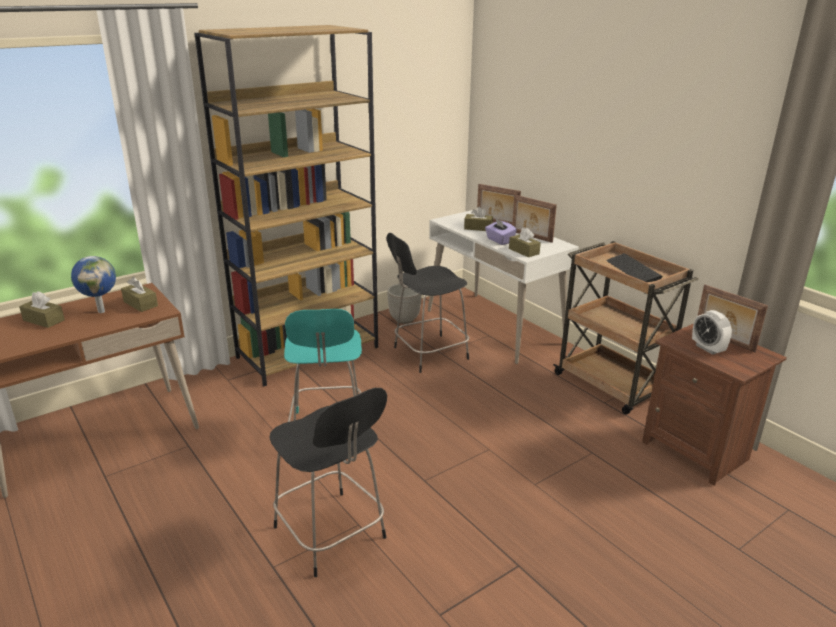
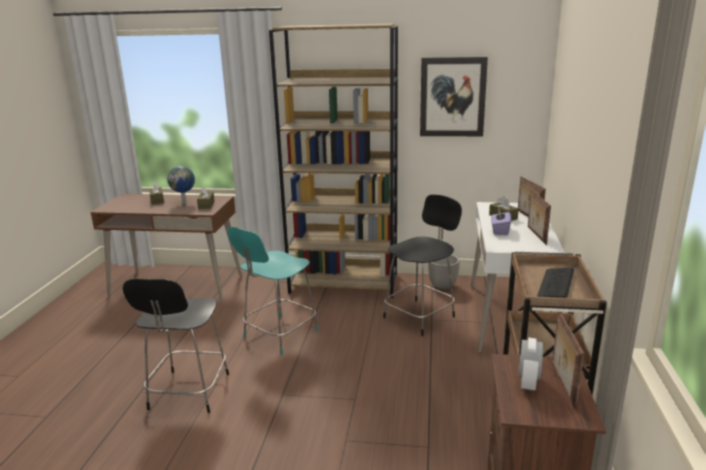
camera: 45 degrees right, 5 degrees down
(388, 109) = (452, 97): none -> picture
(428, 354) = (420, 316): black chair -> black chair turned 120 degrees clockwise
(524, 251) = (502, 243): brown tissue box -> none

